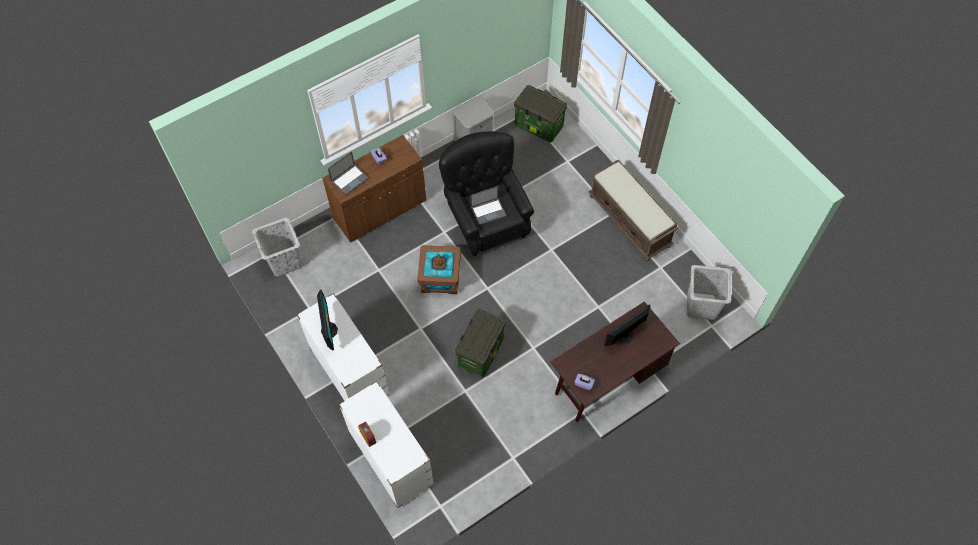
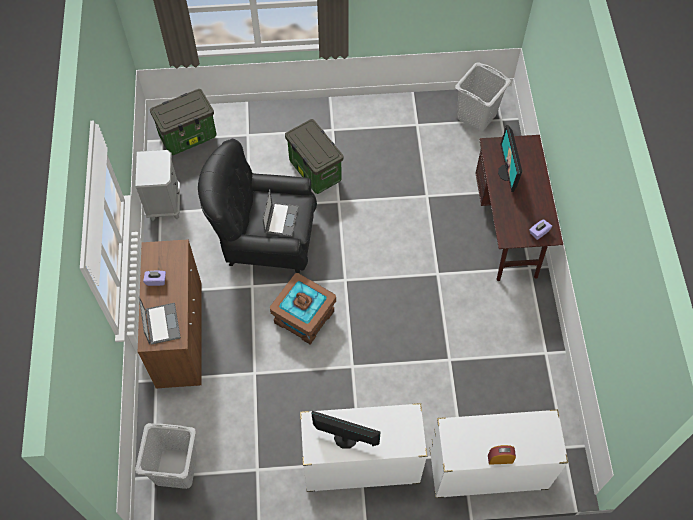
camera: 60 degrees left, 0 degrees up
(480, 352) = (414, 323): storage box -> storage box (314, 170)
(630, 221) = (351, 121): brown bench -> none

